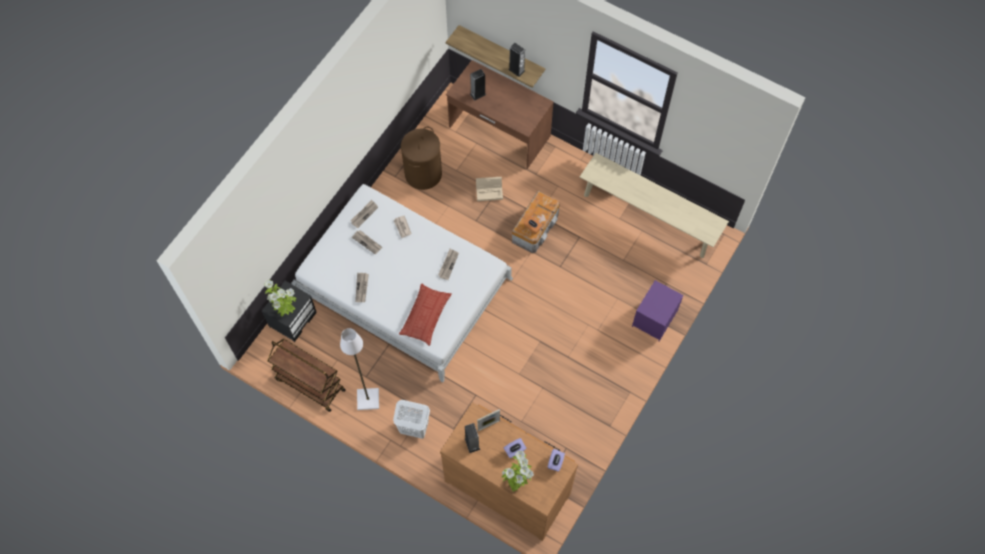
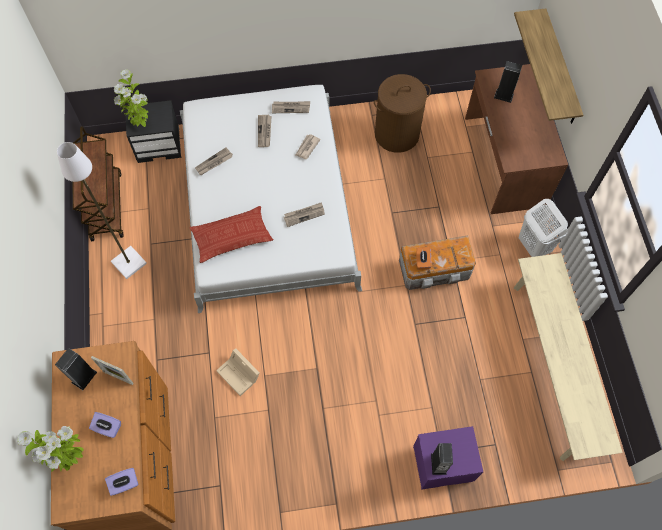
camera: 50 degrees right, 0 degrees up
(413, 428) = (130, 323): white laundry basket -> white laundry basket (533, 245)
(490, 191) = (434, 201): beige storage box -> beige storage box (239, 375)
(516, 70) = (552, 91): speaker -> speaker (438, 464)

